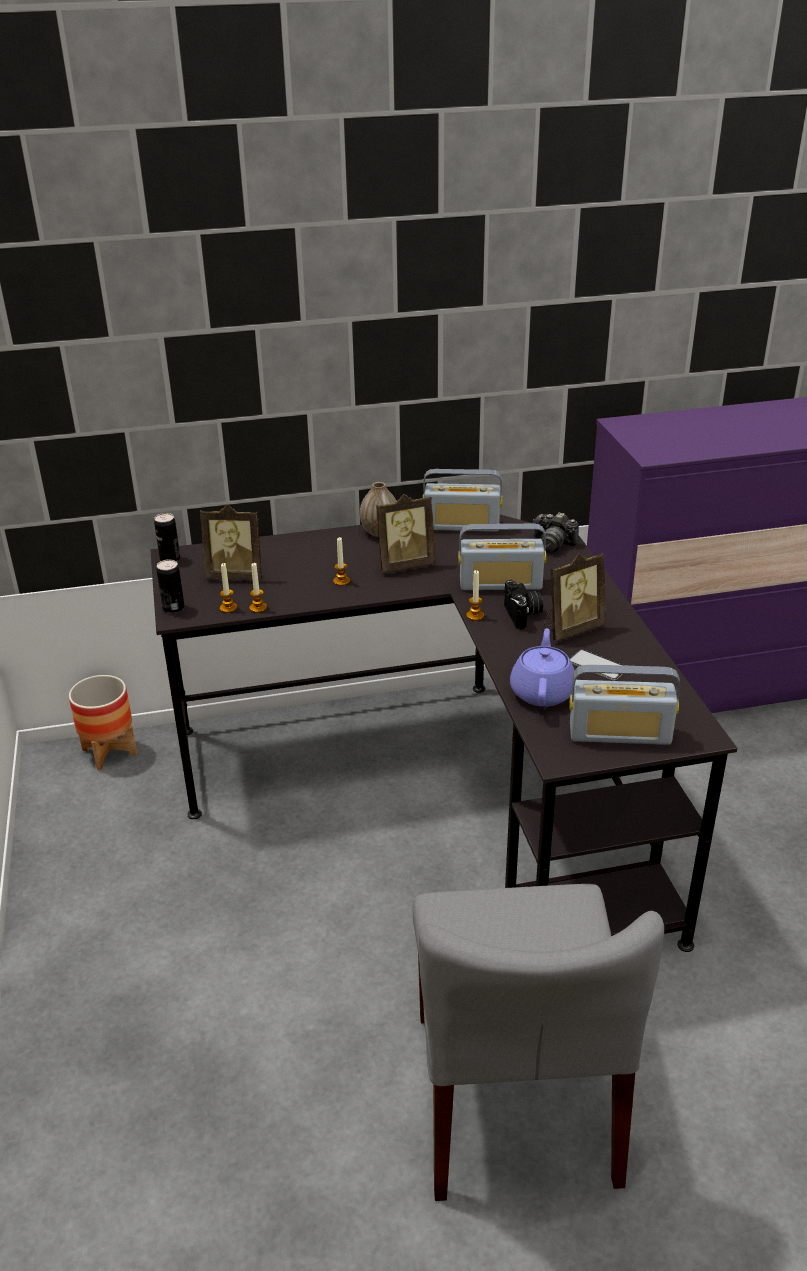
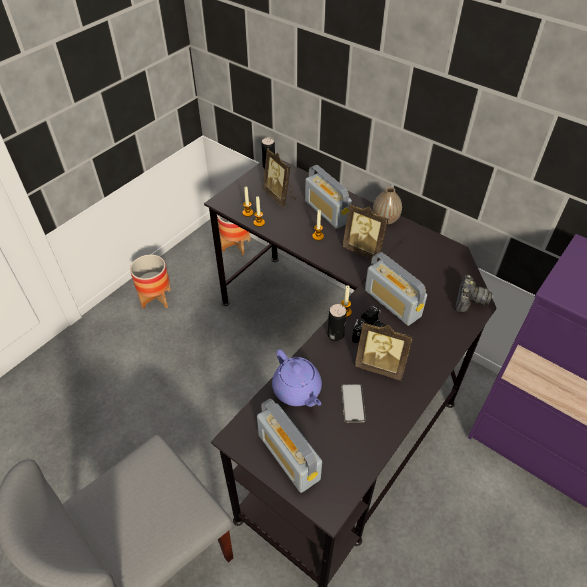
camera: 50 degrees right, 15 degrees up
(88, 880) = (156, 298): none -> planter
(173, 608) = (228, 195): can -> can (335, 335)
(462, 525) = (436, 248): radio -> radio (326, 212)
(542, 691) = (297, 390): purple teapot -> purple teapot turned 90 degrees clockwise
(553, 544) = (468, 301): camera -> camera turned 150 degrees counterclockwise

